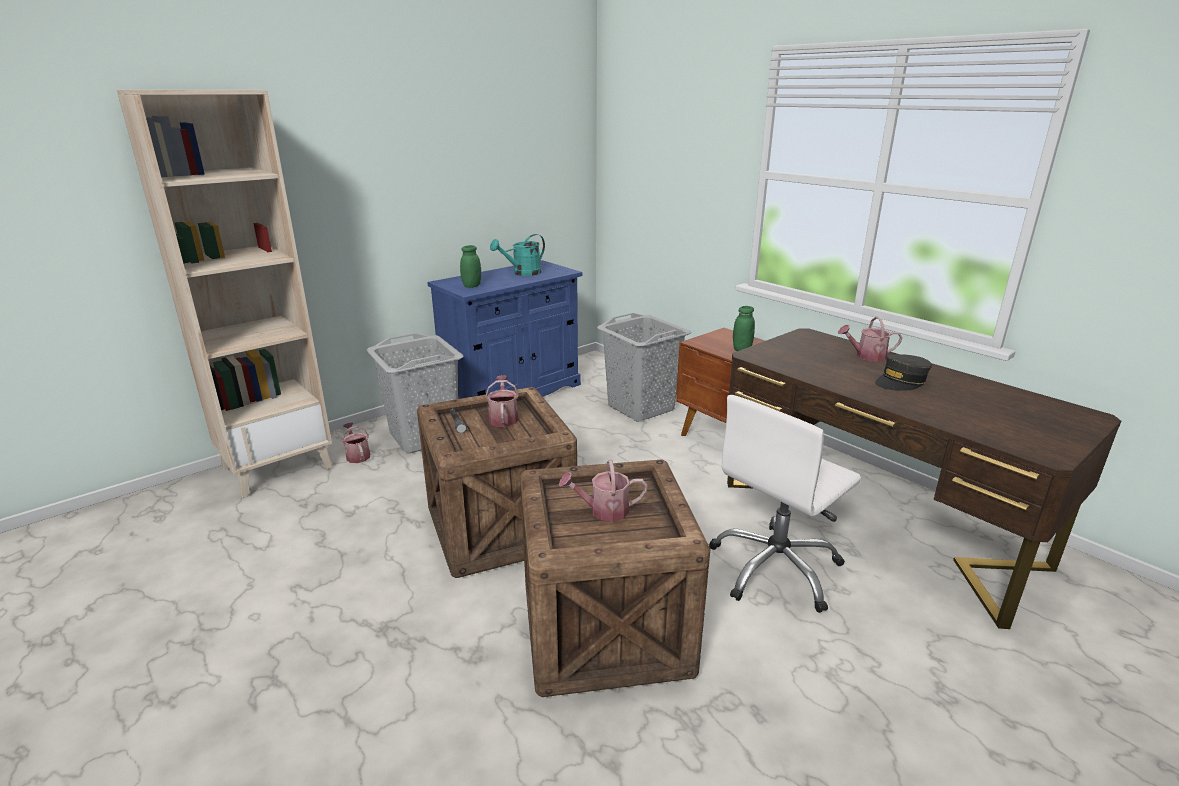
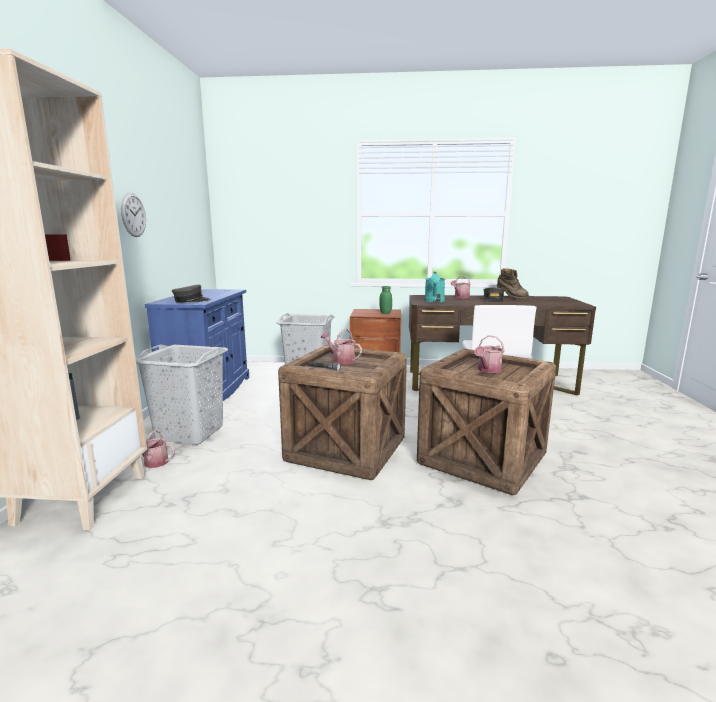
camera: 45 degrees left, 10 degrees down
(422, 180) = (133, 215): none -> wall clock
(472, 286) = (191, 301): green jar -> grey cap
(522, 273) = (207, 293): turquoise watering can -> turquoise watering can (434, 301)
(961, 385) = (511, 298): none -> brown boot

